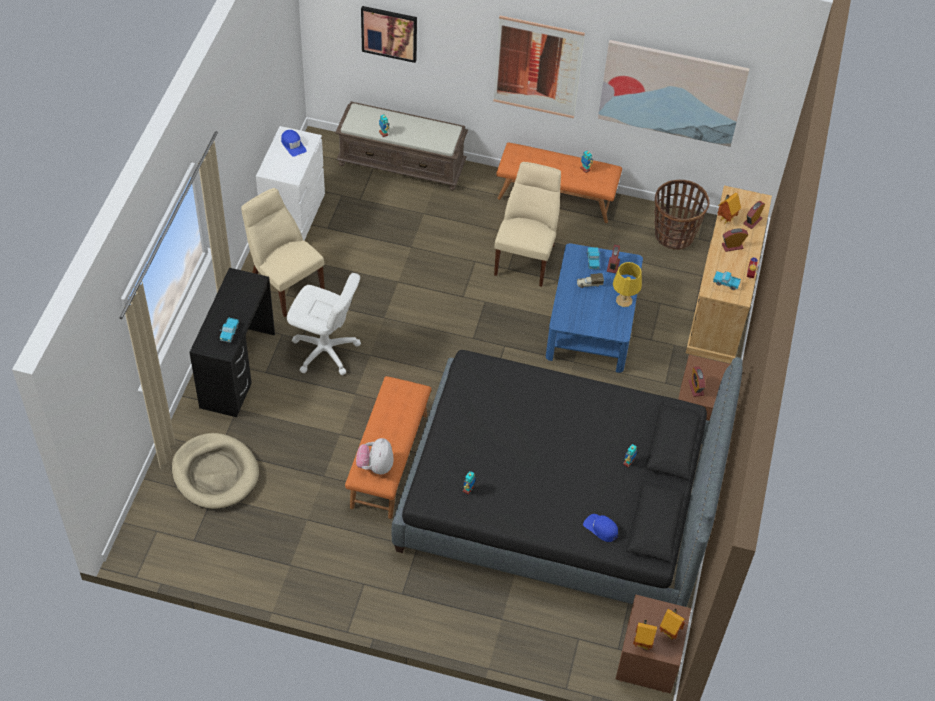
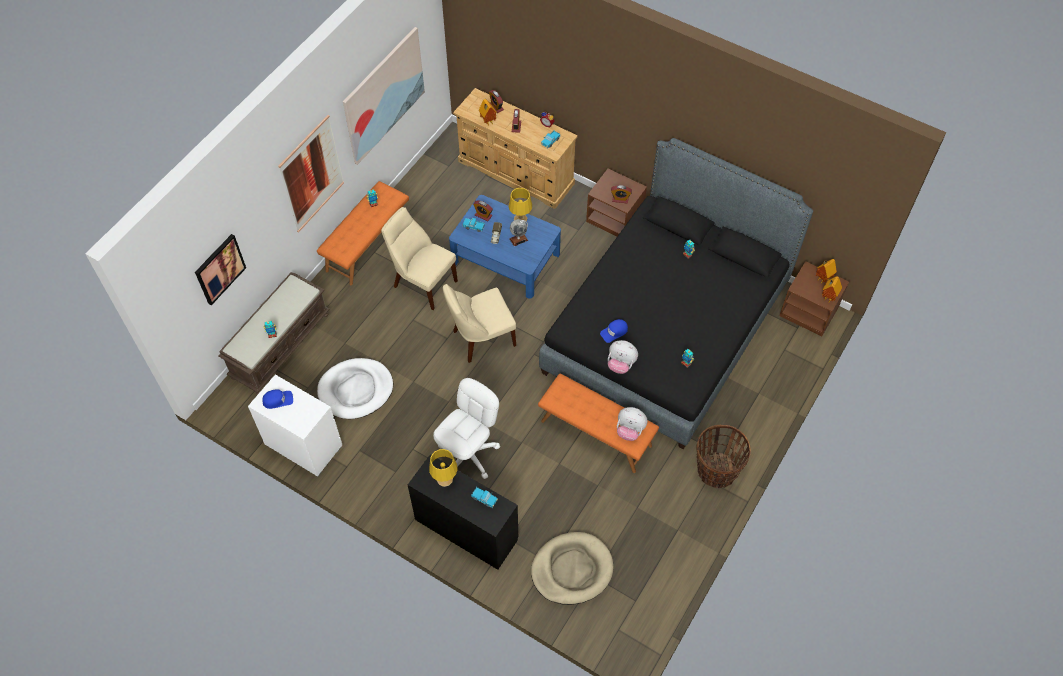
camera: 70 degrees left, 5 degrees up
(244, 295) = (445, 479): none -> yellow table lamp
(284, 284) = (383, 470): beige chair -> beige chair (481, 339)
(370, 238) = (356, 390): none -> white dog bed
(444, 425) = (621, 364): none -> plush toy
(594, 305) = (518, 239): none -> globe
(601, 528) = (741, 288): blue cap -> blue cap (614, 332)
(674, 235) = (438, 179): basket -> basket (716, 471)

